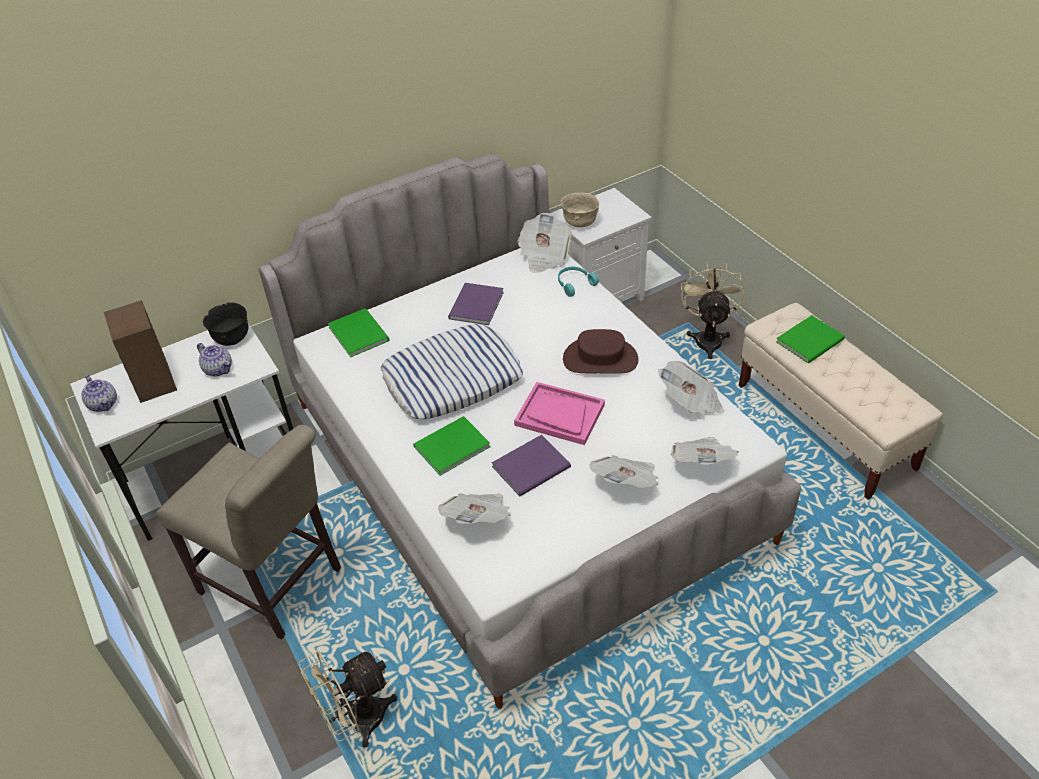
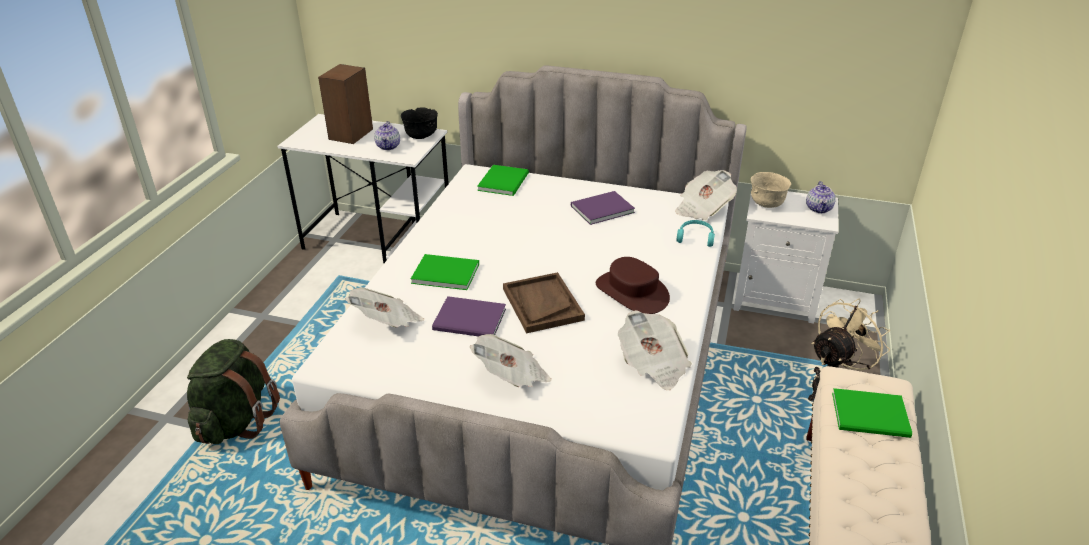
camera: 45 degrees right, 10 degrees down
(104, 404) = (313, 130): teapot -> teapot (819, 209)
(276, 585) = (317, 317): beige chair -> none
(357, 721) = (236, 421): beige fan -> green backpack
(452, 378) = (513, 238): pillow -> none
(559, 415) = (542, 304): pink tray -> brown tray
(702, 462) = (589, 409): newspaper -> none

